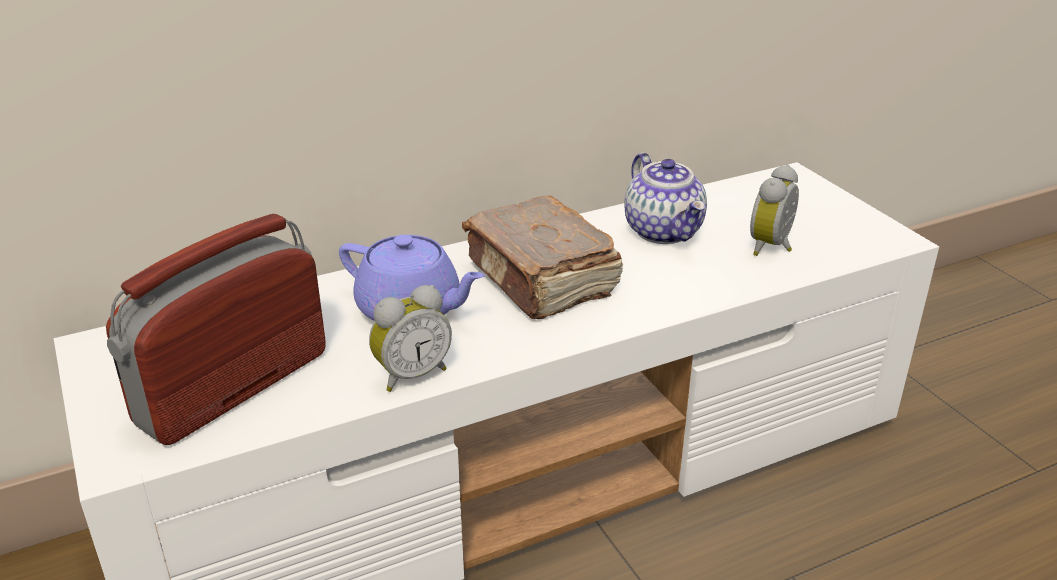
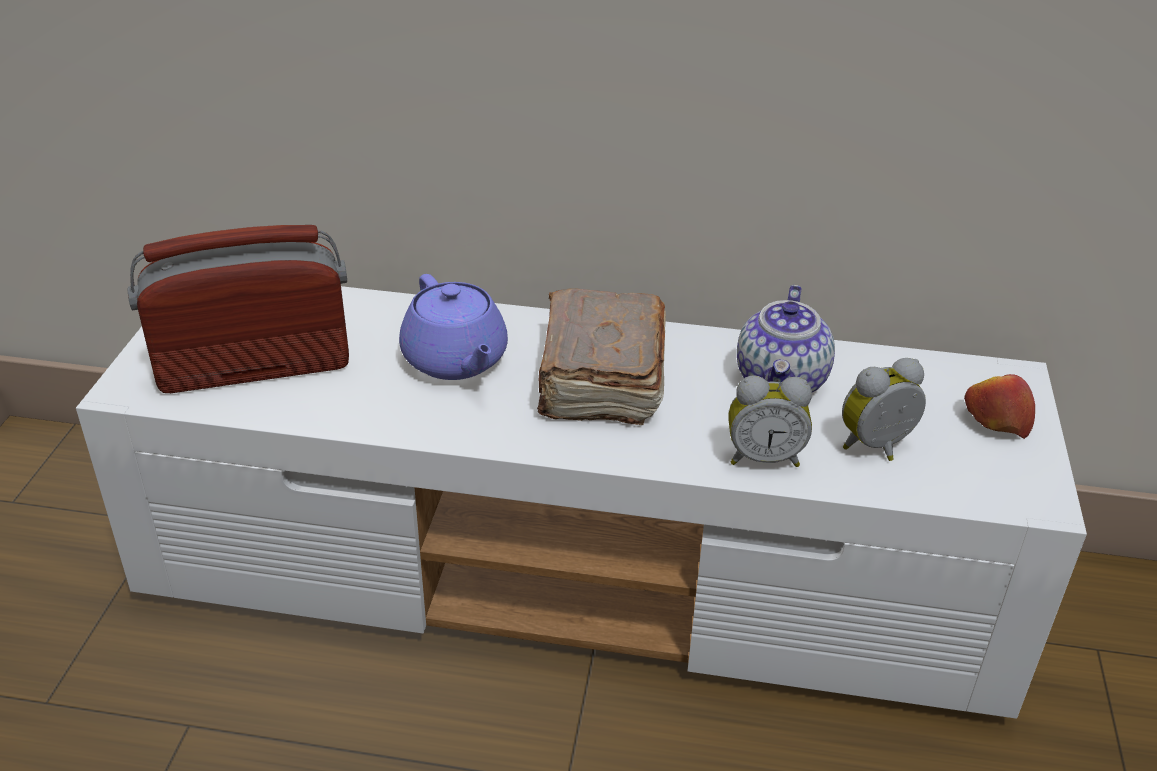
camera: 35 degrees right, 5 degrees up
(411, 374) = (389, 419): alarm clock -> alarm clock (763, 457)
(813, 203) = (995, 419): none -> apple

